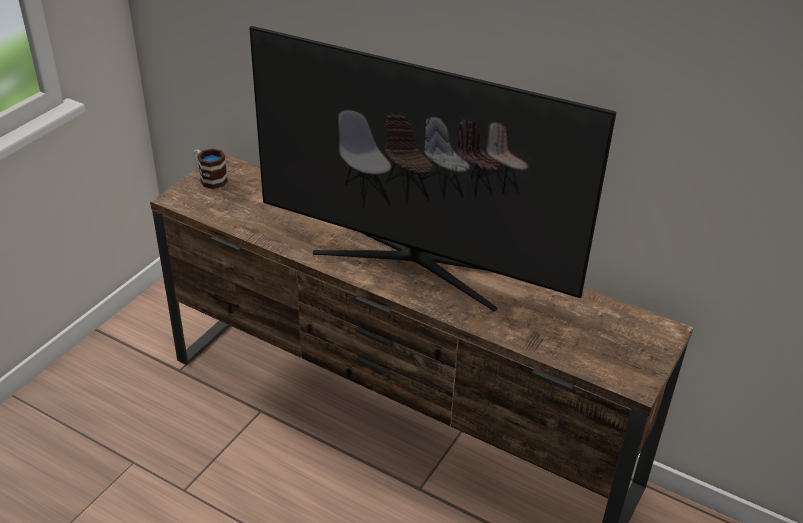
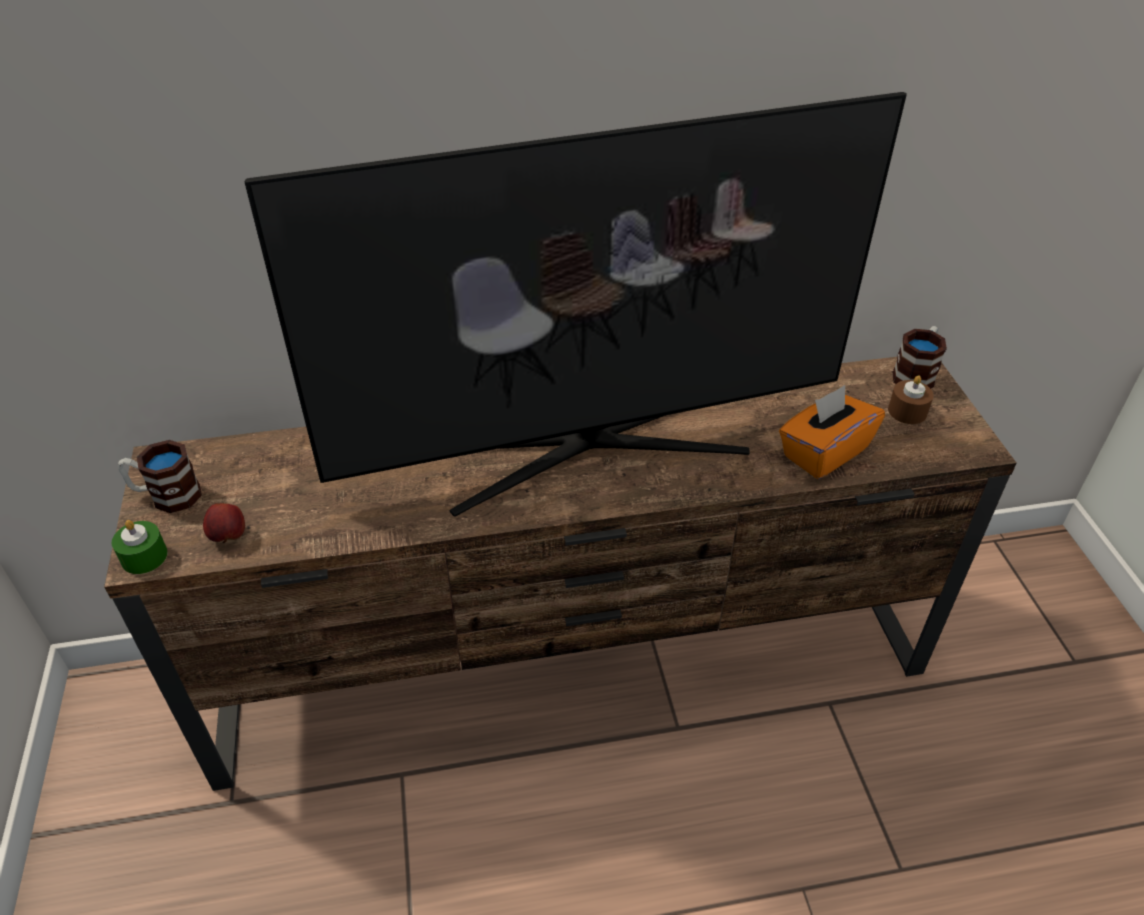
camera: 40 degrees left, 5 degrees up
(175, 198) = (144, 557): none -> green candle
(214, 209) = (229, 537): none -> apple
(538, 334) = (824, 452): none -> orange tissue box
(622, 345) = (907, 411): none -> brown candle
(660, 331) = (916, 374): none -> mug

